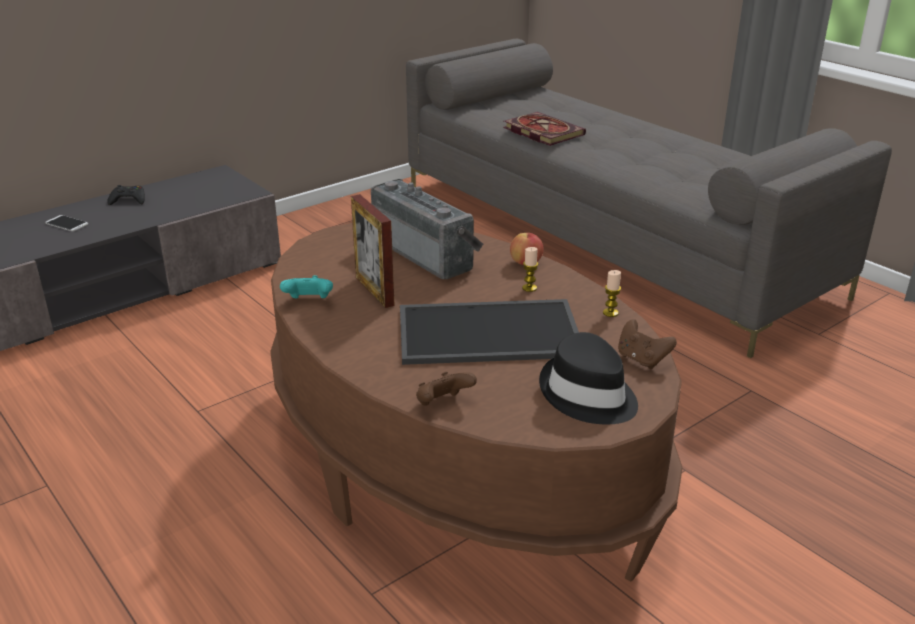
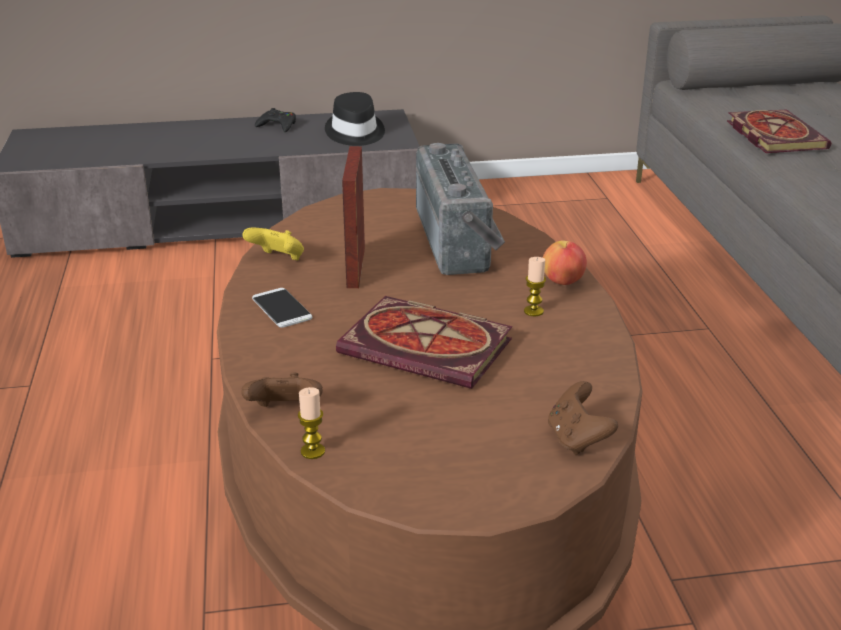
camera: 30 degrees right, 0 degrees up
(67, 224) = (202, 137): phone -> phone (281, 308)
(309, 301) = (278, 260): turquoise game controller -> yellow game controller
(490, 331) = (430, 347): tray -> book
(588, 395) = (459, 459): black hat -> black hat (354, 133)
(610, 313) = (602, 369): candle -> candle (312, 451)

